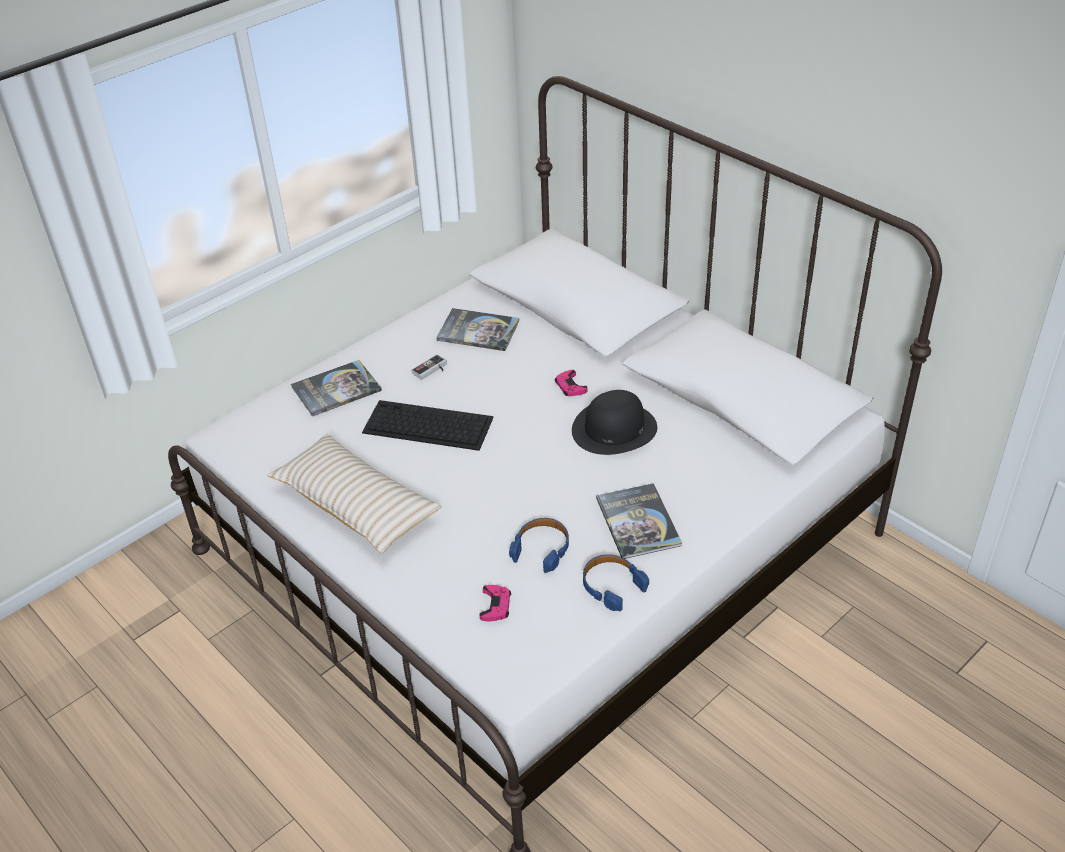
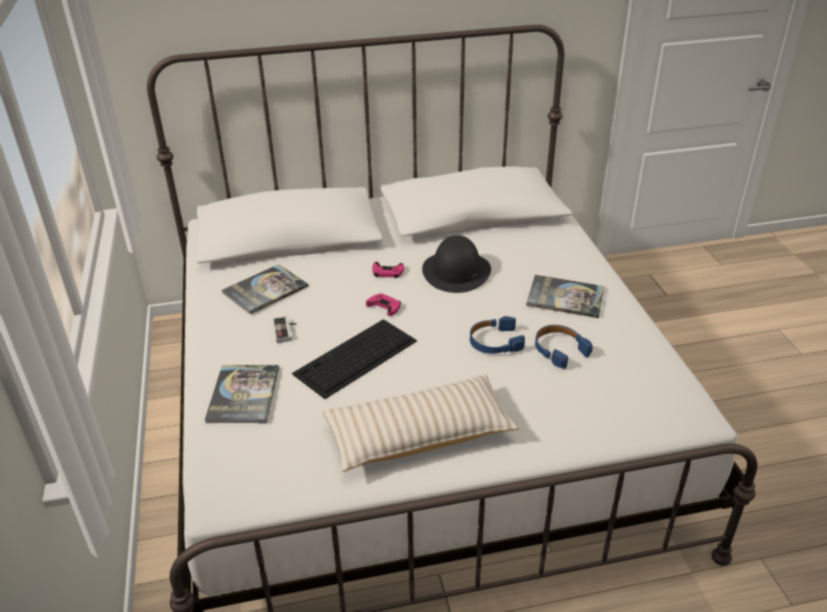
camera: 60 degrees left, 5 degrees down
(495, 606) = (606, 395): pink game controller -> pink game controller (384, 306)
(612, 586) = (623, 332): blue headphones -> blue headphones (494, 342)

